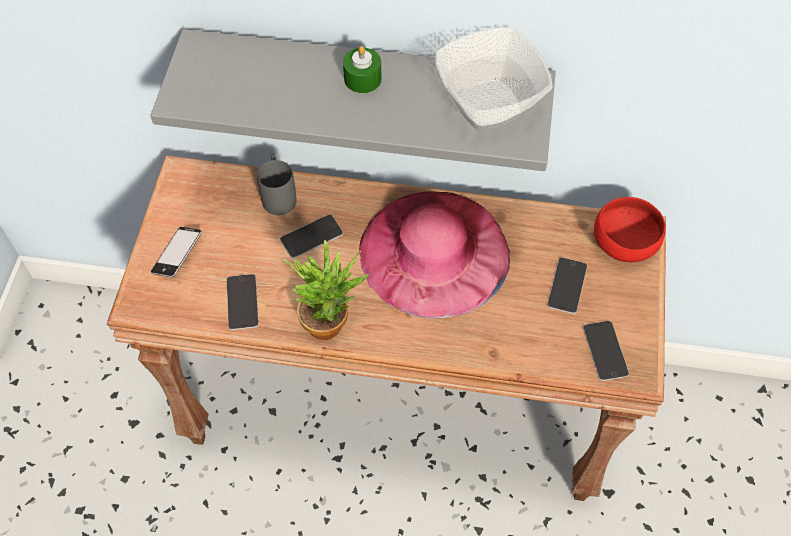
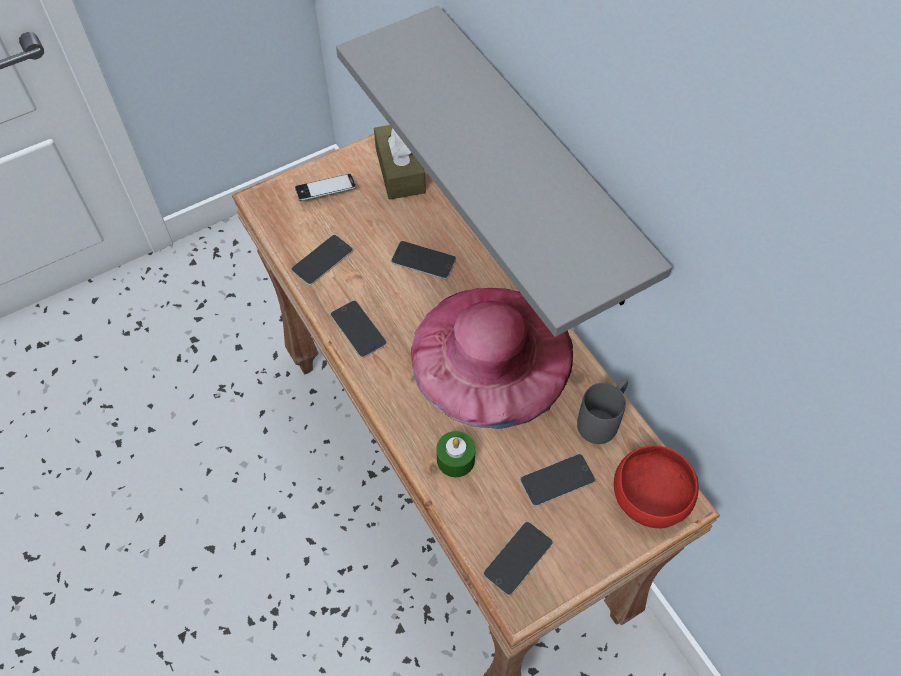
camera: 50 degrees right, 0 degrees up
(212, 193) = (400, 170): none -> brown tissue box
(278, 195) = (440, 211): grey mug -> grey mug (603, 419)
(331, 321) = (358, 329): potted plant -> phone
(362, 79) = (508, 141): green candle -> green candle (455, 459)
(488, 106) = (572, 244): bowl -> none

